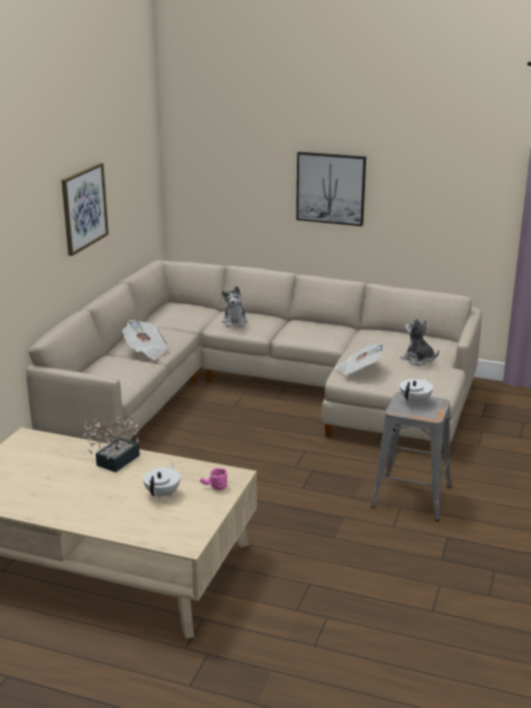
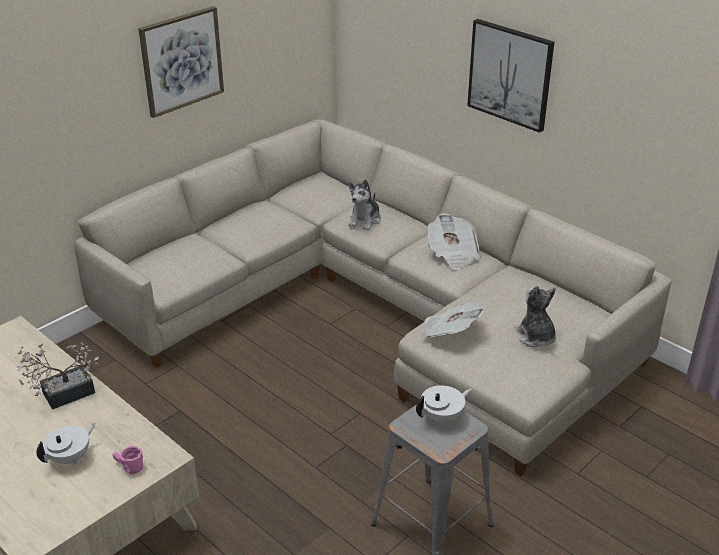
camera: 25 degrees right, 10 degrees up
(146, 350) = (238, 238): newspaper -> newspaper (452, 254)

